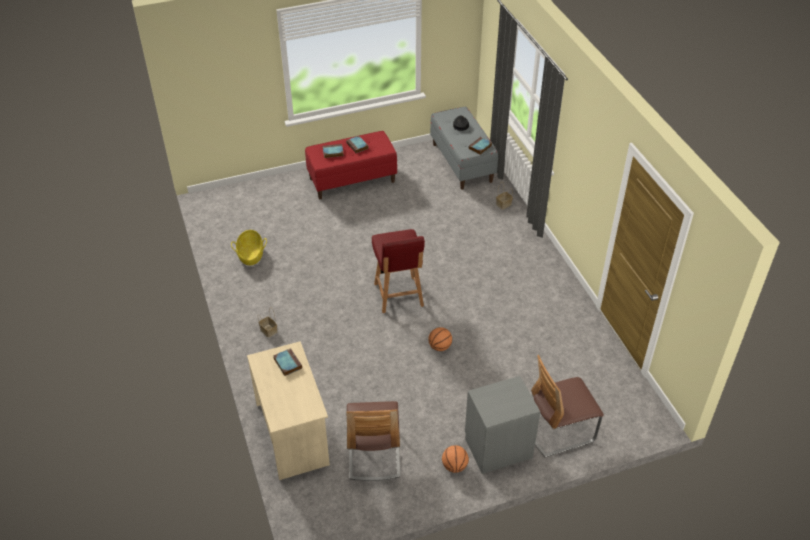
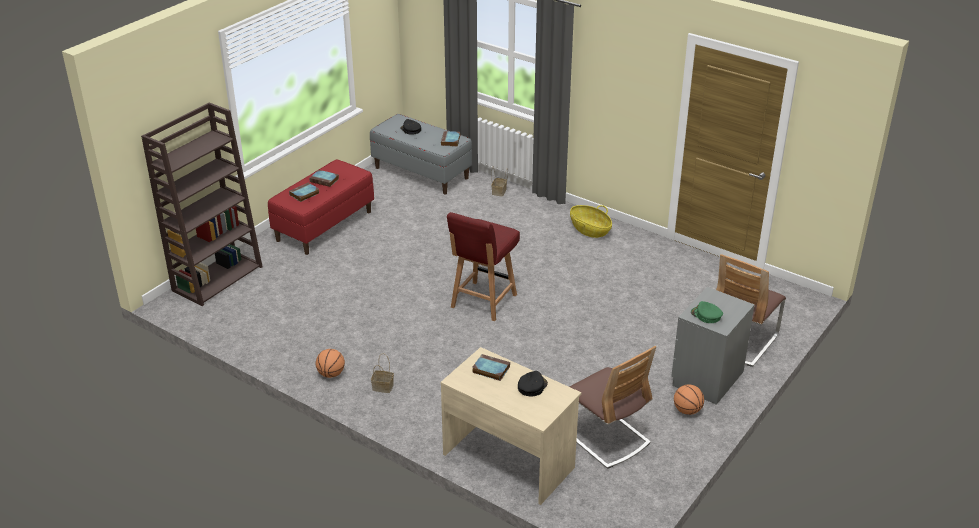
camera: 35 degrees left, 10 degrees down
(248, 192) = (217, 278): none -> brown bookcase
(251, 255) = (285, 331): basket -> basket (590, 230)
(300, 392) = (532, 386): none -> black cap
(398, 296) = (483, 302): red chair -> red chair turned 75 degrees clockwise
(440, 347) = (568, 325): basketball -> basketball (331, 374)
(490, 401) = (706, 315): none -> green cap

